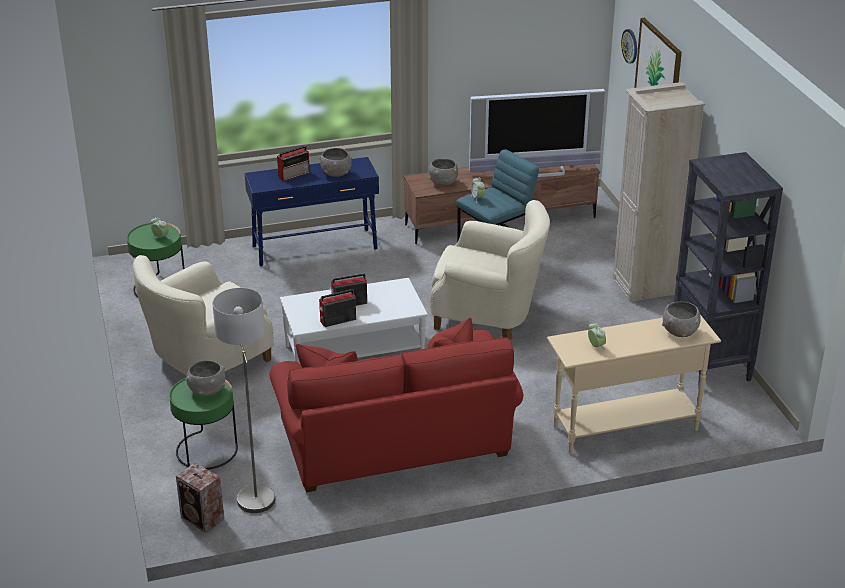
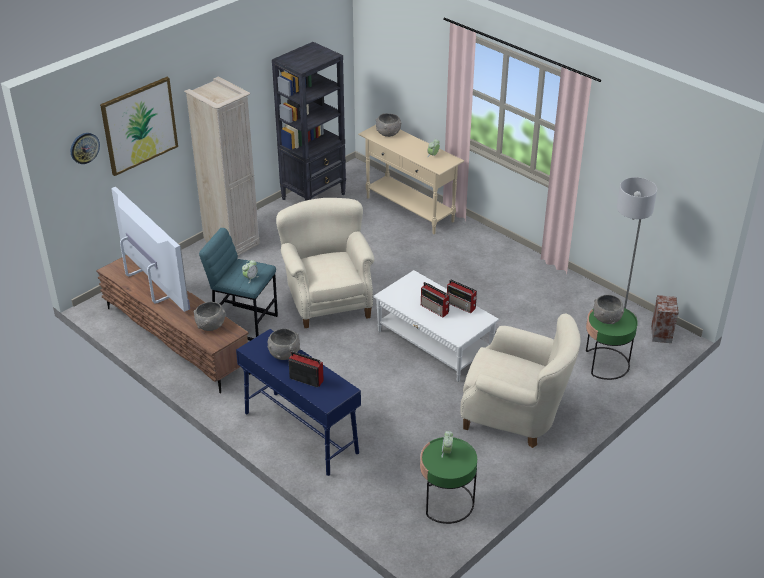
camera: 120 degrees left, 5 degrees up
(395, 443) = (512, 287): red sofa -> none

